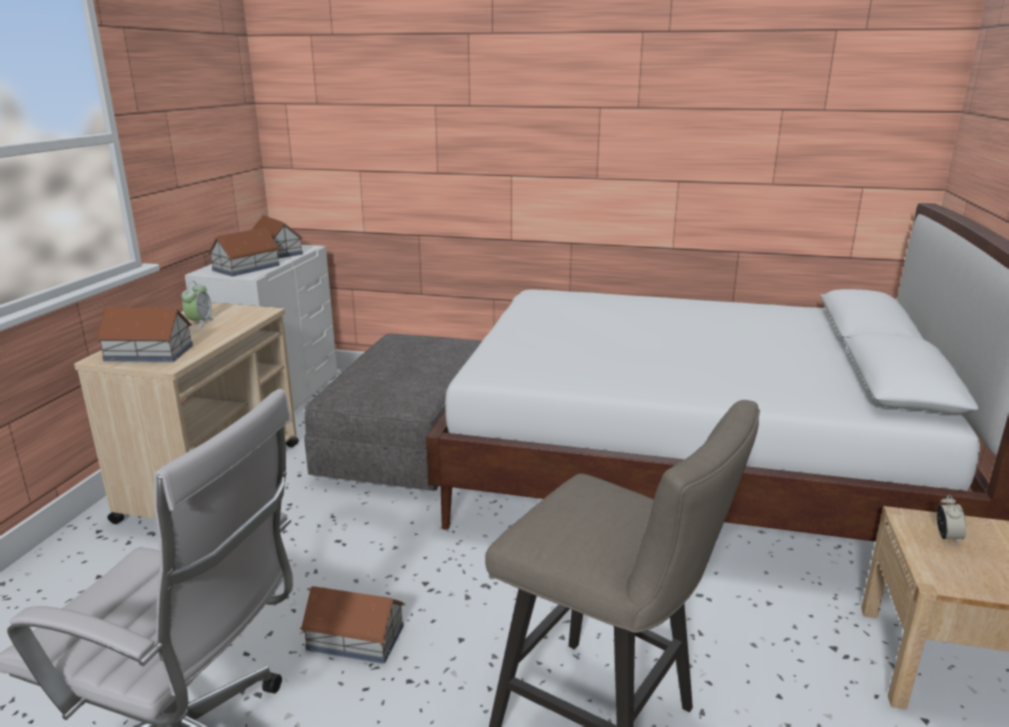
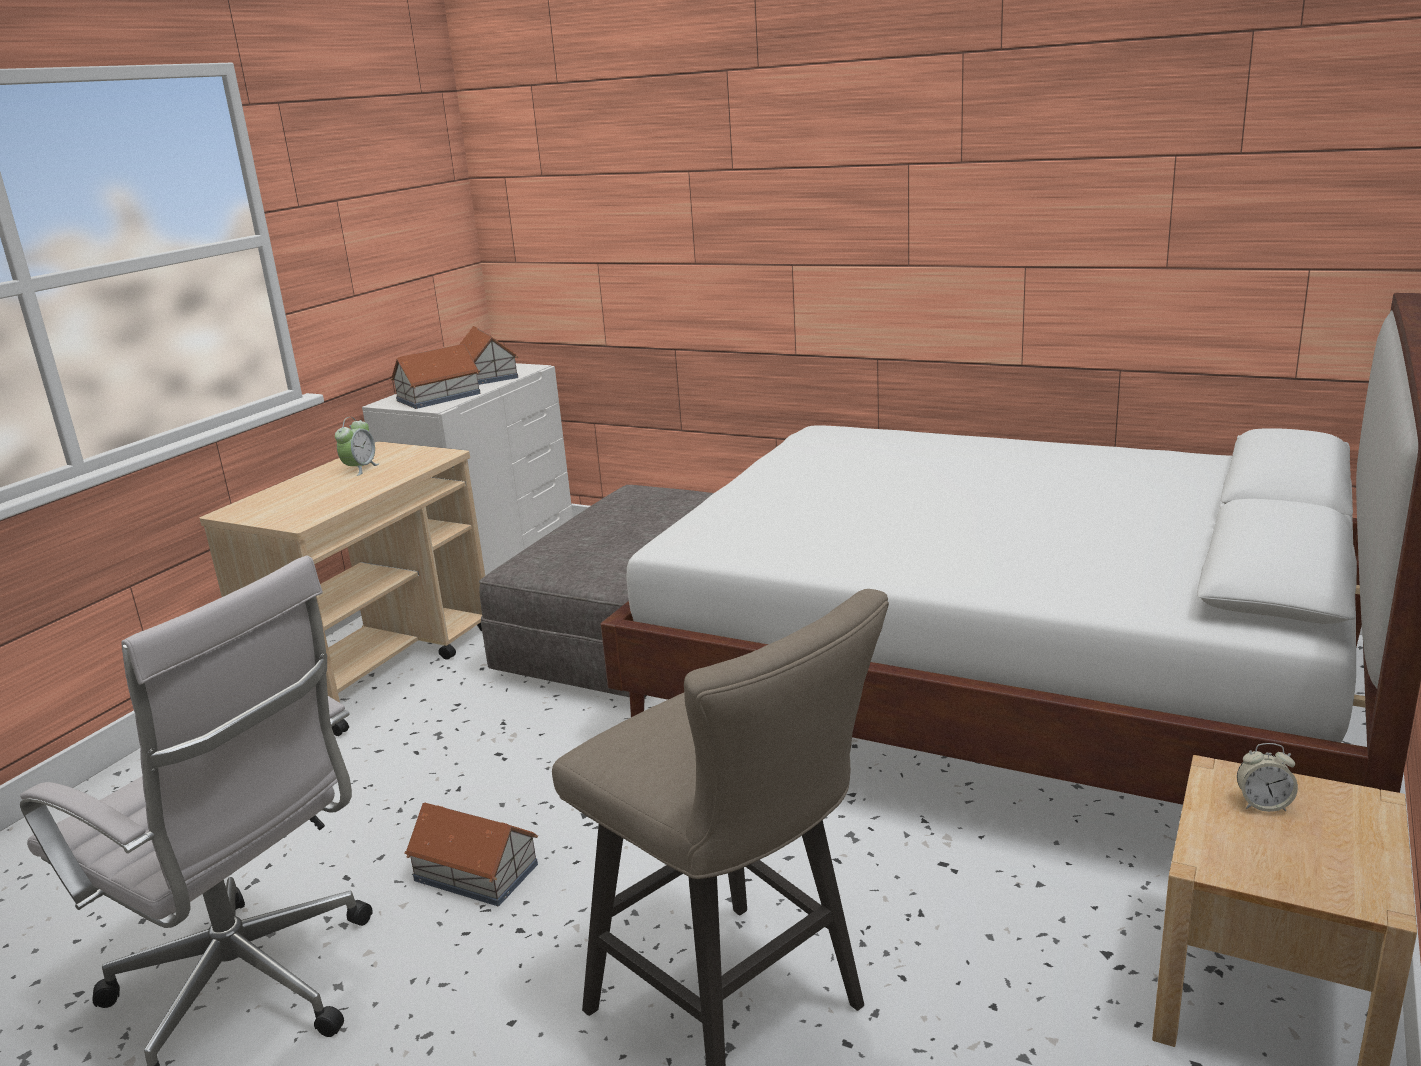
camera: 15 degrees right, 0 degrees up
(149, 353) = (285, 506): toy house -> none
(947, 536) = (1263, 804): alarm clock -> alarm clock turned 75 degrees clockwise

